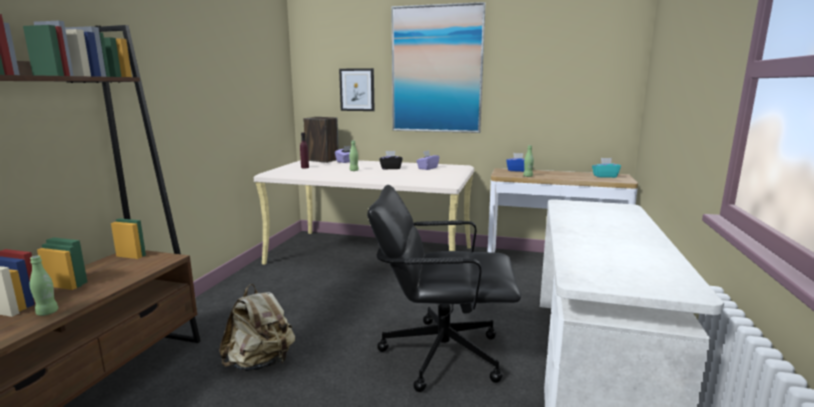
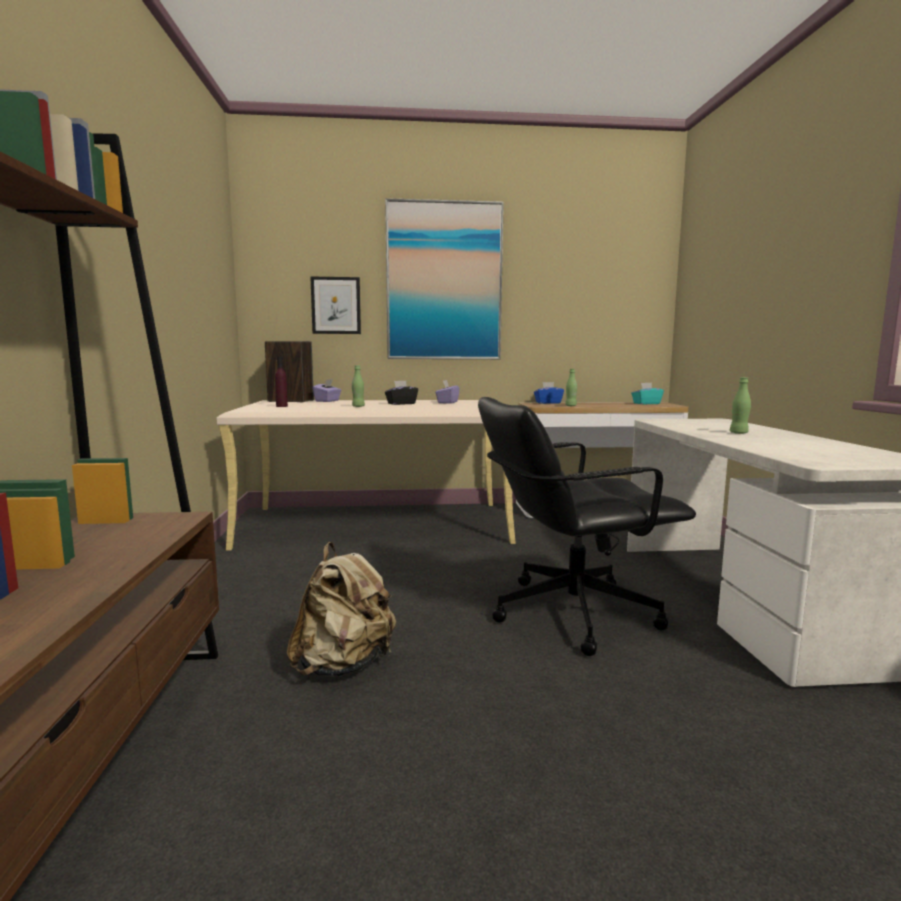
camera: 20 degrees left, 5 degrees down
(47, 312) = (58, 600): green bottle -> green bottle (738, 433)

